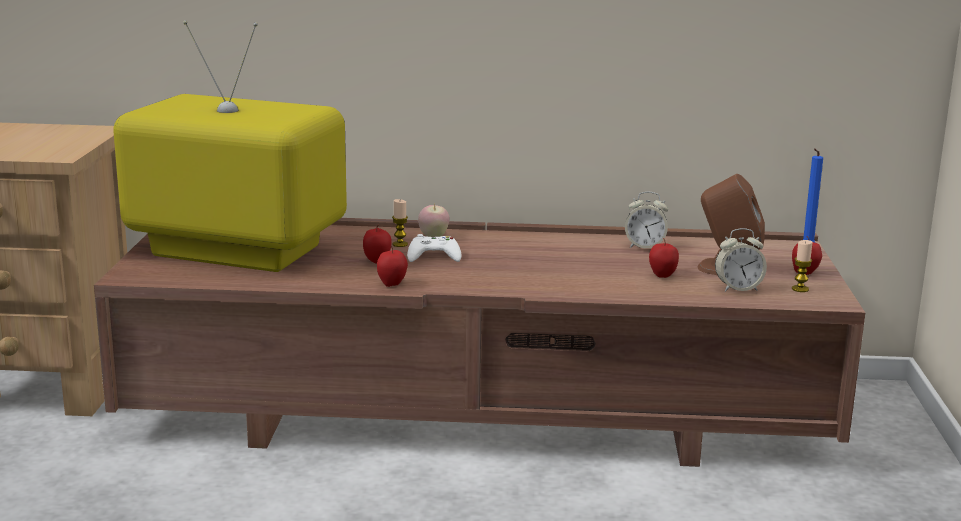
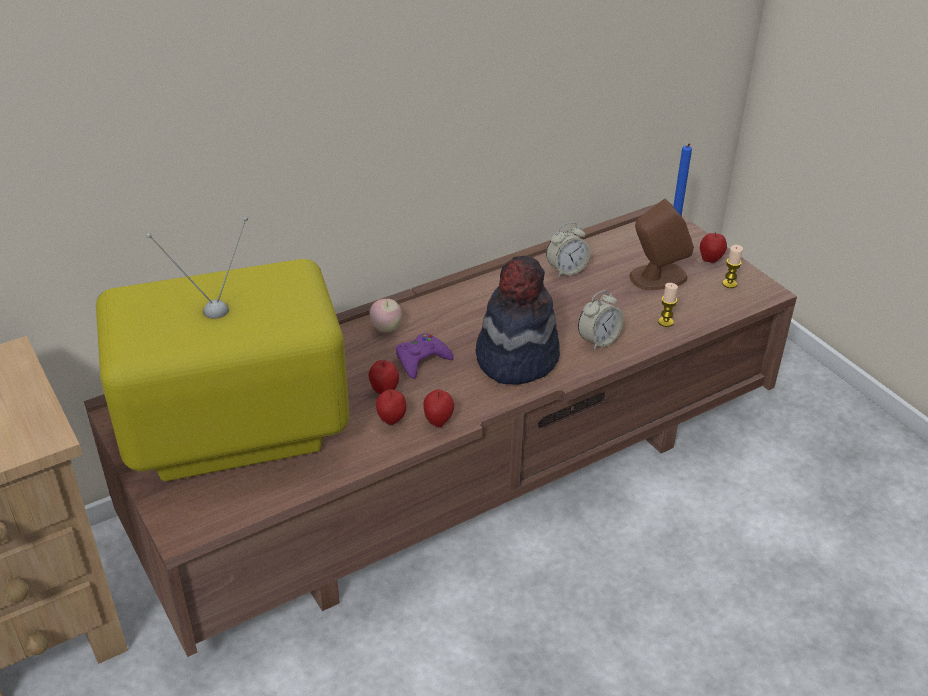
camera: 35 degrees left, 20 degrees up
(400, 244) = (372, 354): candle -> candle (665, 322)
(434, 256) = (421, 360): white game controller -> purple game controller
(514, 274) = (516, 357): none -> hat
(662, 276) = (624, 309): apple -> apple (391, 420)
(738, 288) = (691, 302): alarm clock -> alarm clock (598, 340)

